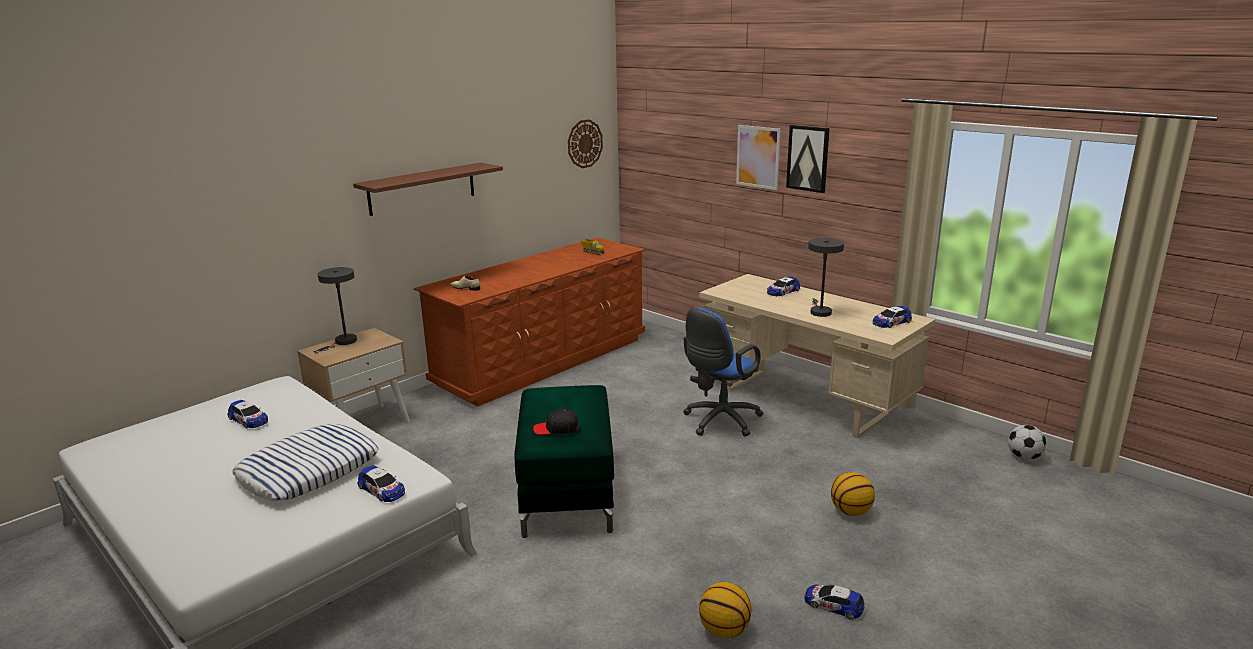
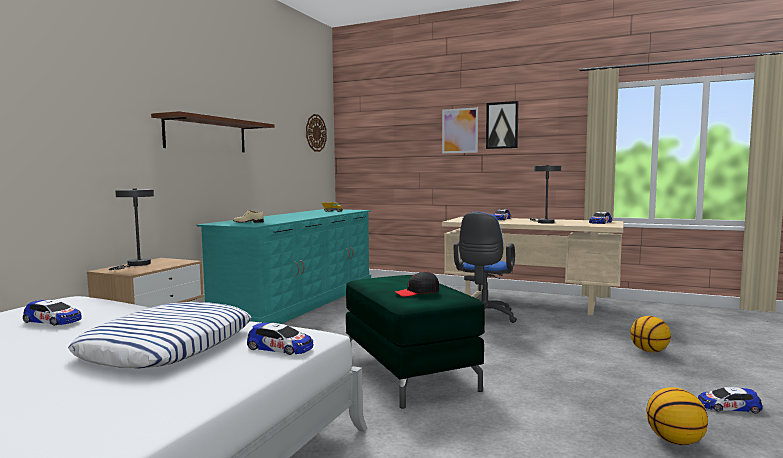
camera: 20 degrees left, 15 degrees down
(543, 361) = (300, 302): brown dresser -> turquoise dresser
(1024, 457) = (708, 312): football -> none

